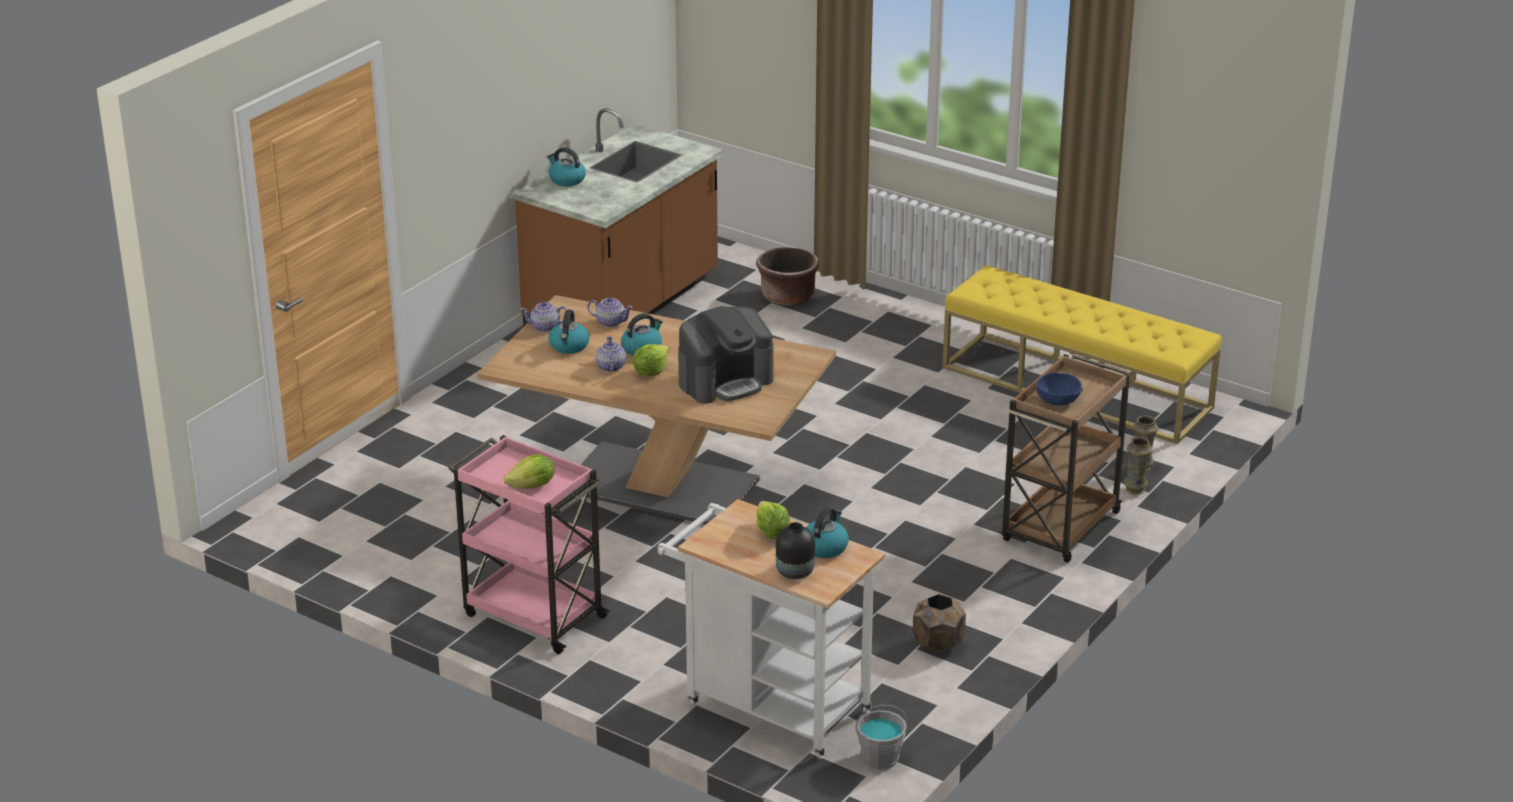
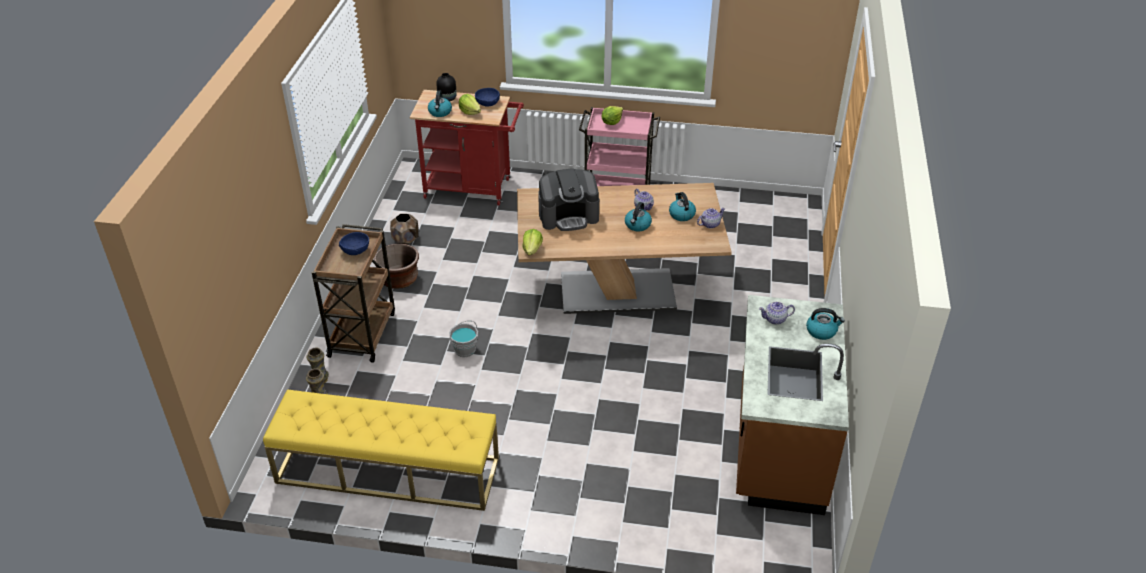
camera: 155 degrees right, 10 degrees up
(610, 322) = (675, 239): teapot -> teapot (775, 319)
(651, 372) = (617, 210): lettuce -> lettuce (532, 249)
(725, 381) = (569, 216): coffee machine -> coffee machine turned 135 degrees counterclockwise
(728, 542) = (487, 103): none -> blue bowl
(768, 704) = (473, 188): white cart -> red cart
(787, 296) = (666, 504): brown planter -> brown planter (399, 279)
(880, 758) = (408, 179): grey bucket -> grey bucket (465, 350)

